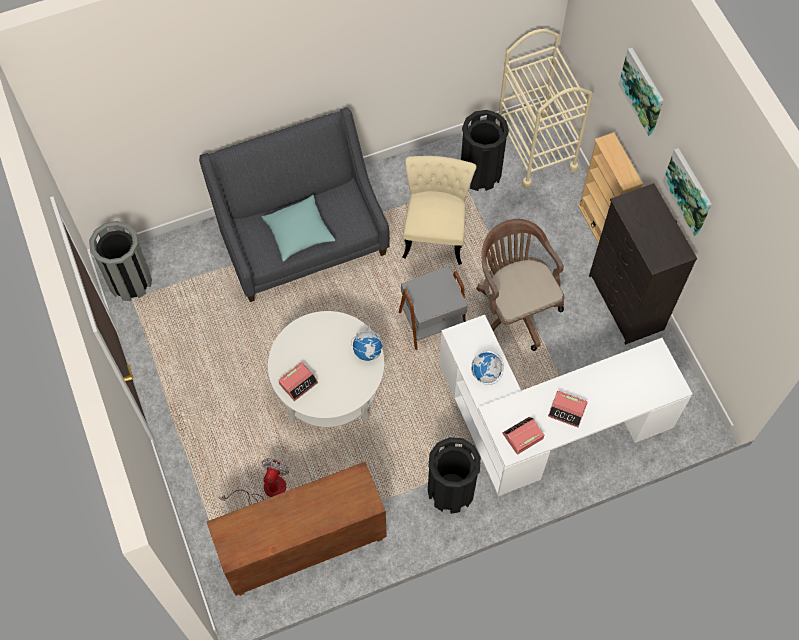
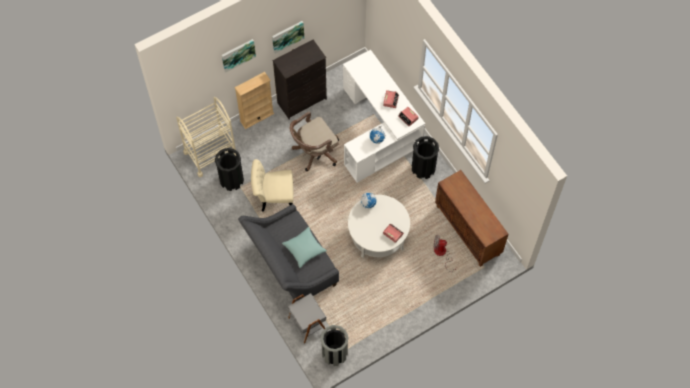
camera: 100 degrees left, 0 degrees up
(432, 322) = (331, 190): grey side table -> grey side table (308, 323)

